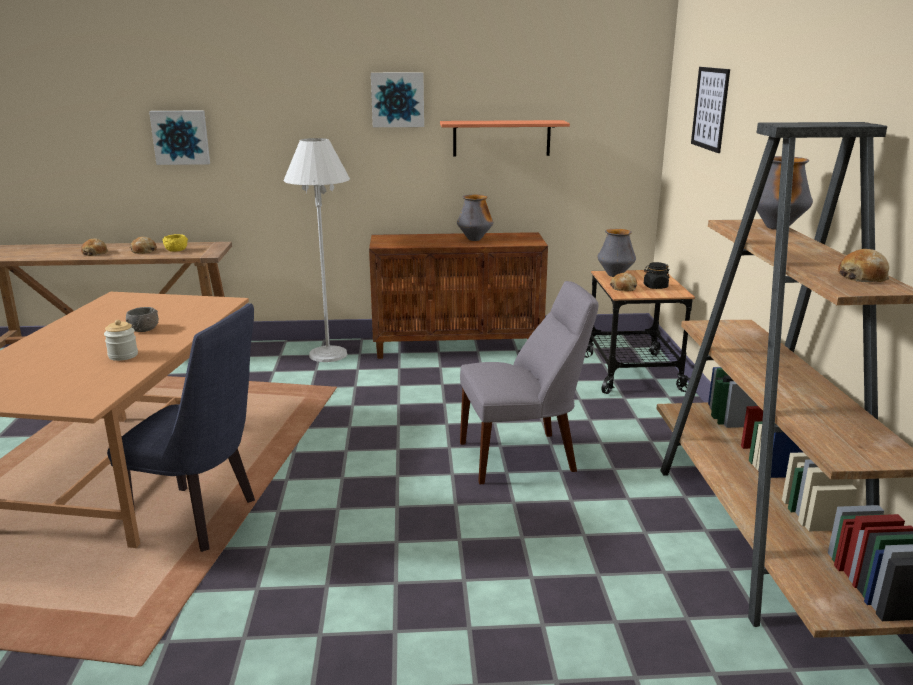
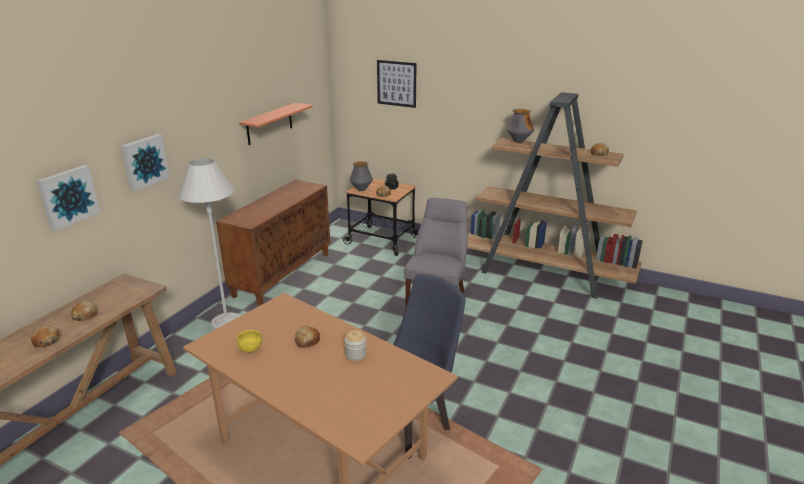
camera: 60 degrees left, 5 degrees up
(144, 329) = (307, 341): grey bowl -> bread
(176, 250) = (111, 300): yellow bowl -> yellow bowl (250, 348)
(397, 99) = (215, 113): picture -> picture (144, 161)
(474, 239) = (283, 197): vase -> none

